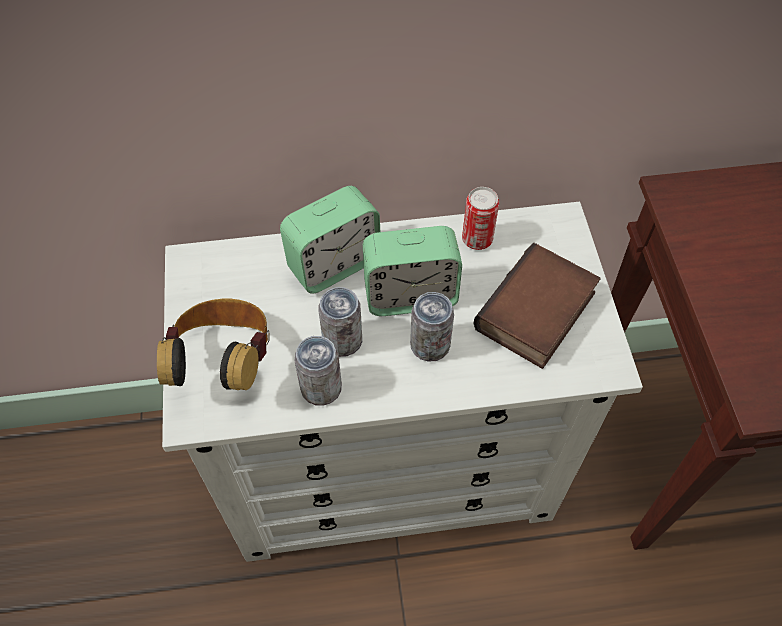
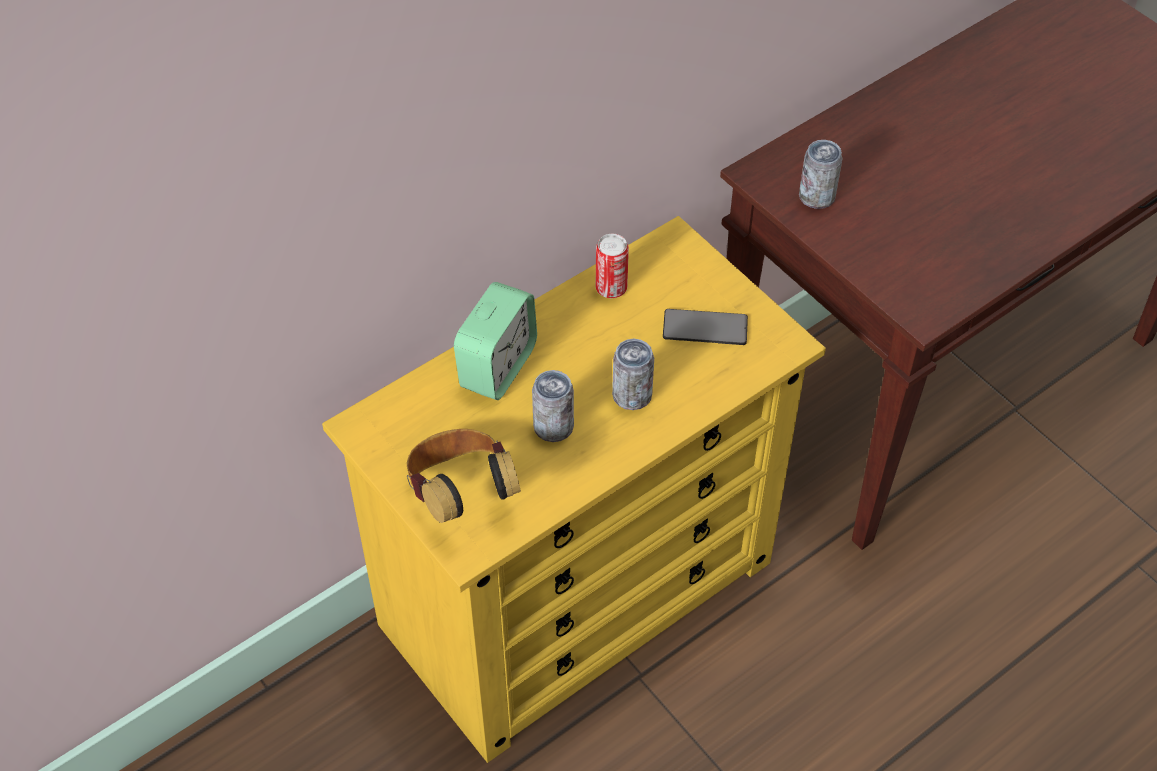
camera: 30 degrees left, 5 degrees down
(321, 388) = (563, 474): can -> can (816, 197)
(392, 465) = (579, 593): white dresser -> yellow dresser
(410, 295) = (586, 362): alarm clock -> none
(537, 314) = (705, 328): book -> phone

